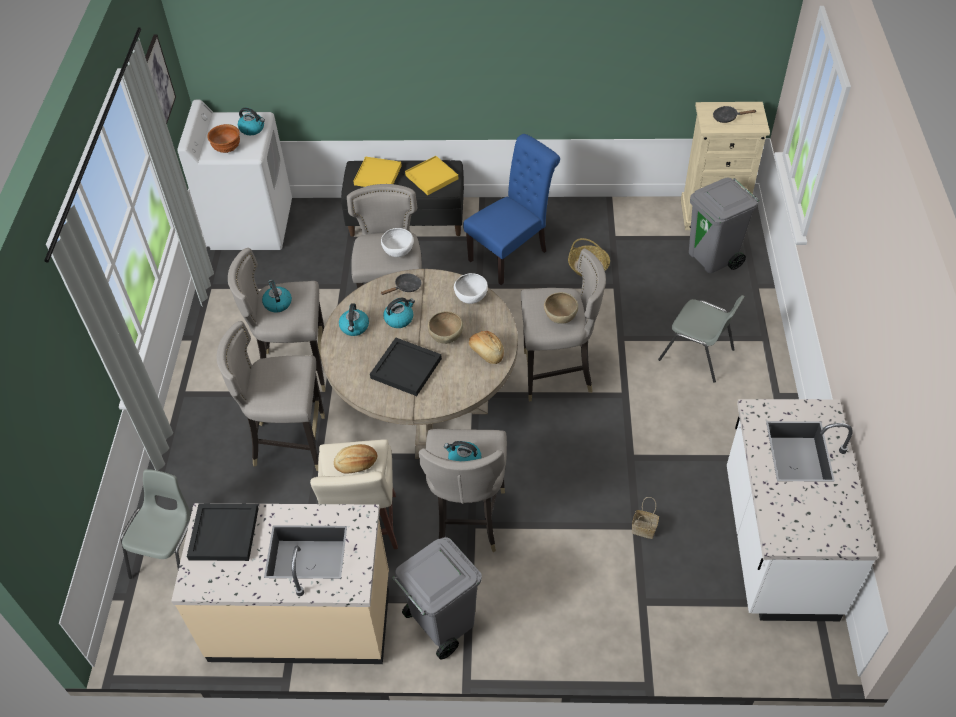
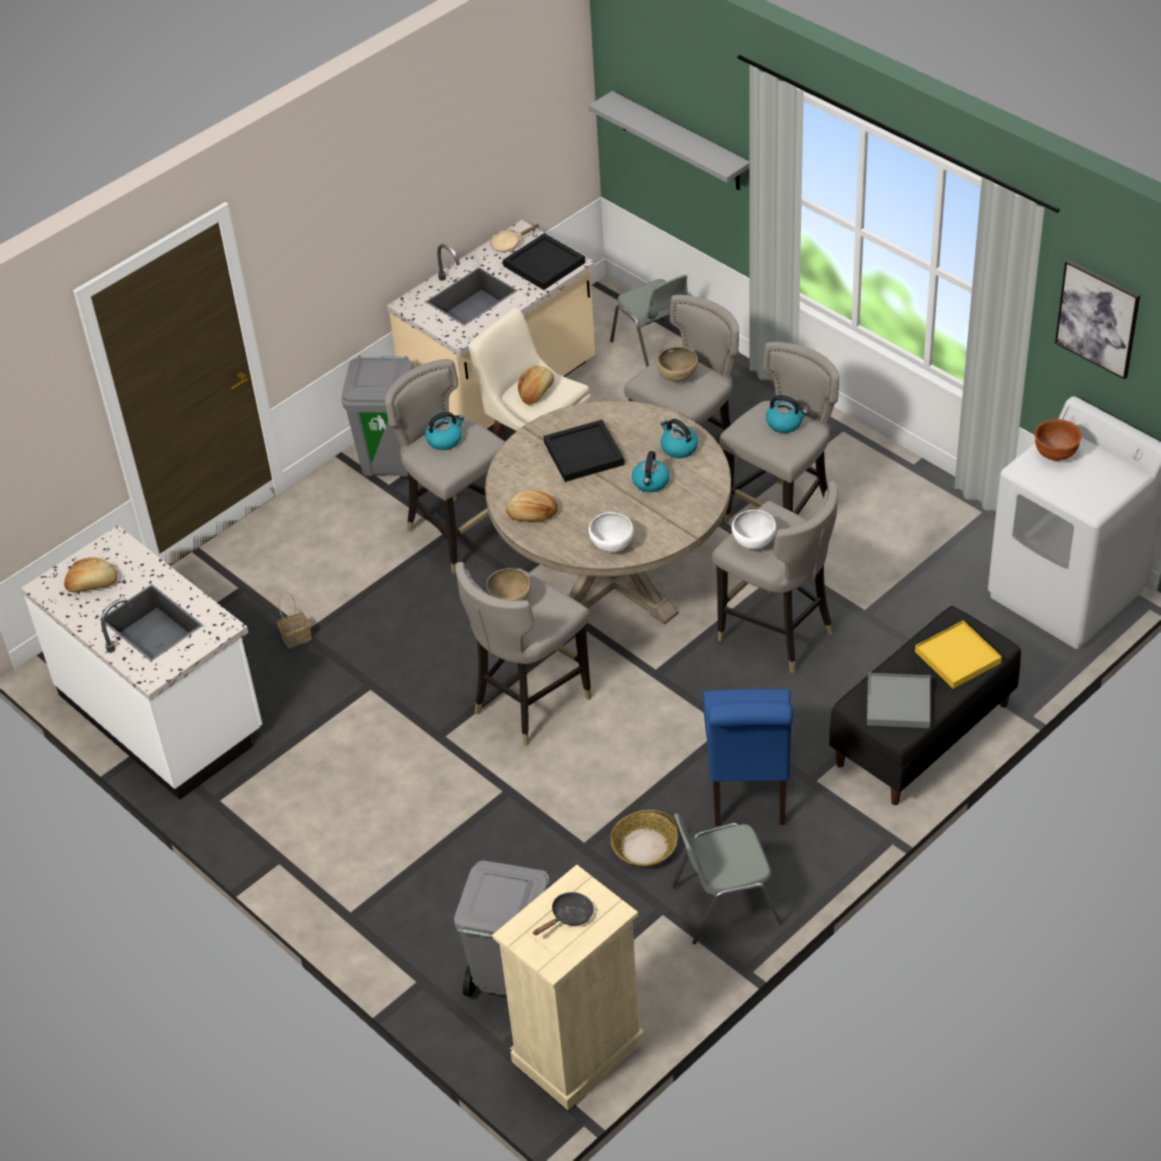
camera: 135 degrees right, 5 degrees down
(52, 443) = (680, 142): none -> grey shelf
(214, 581) = (509, 244): none -> beige frying pan
(252, 129) = (1074, 491): kettle -> none
(405, 287) = (688, 510): black frying pan -> none
(431, 177) = (898, 703): yellow tray -> grey tray
(446, 337) = (585, 499): brown bowl -> brown bowl (678, 378)
(697, 355) = (406, 837): grey chair -> grey chair (724, 904)
(820, 514) = (92, 584): none -> bread

